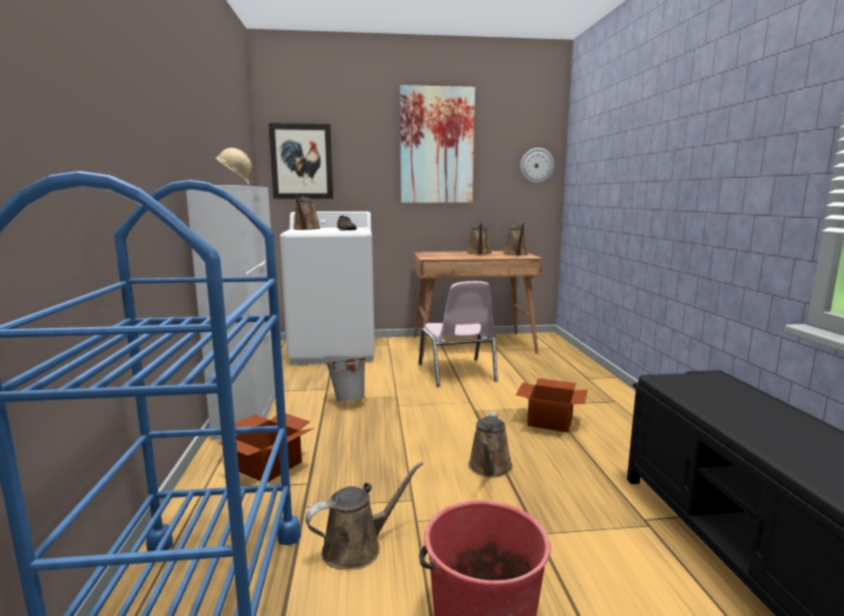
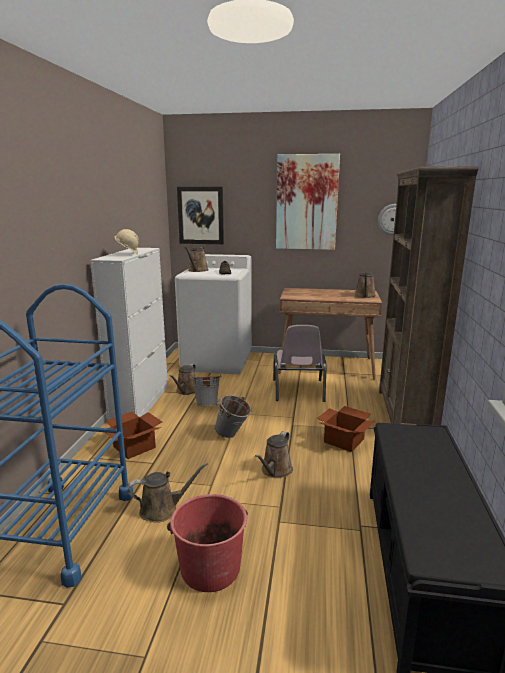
camera: 15 degrees right, 5 degrees up
(405, 433) = (233, 436): none -> grey bucket
(479, 253) = (335, 293): brown watering can -> brown watering can (186, 391)
(598, 385) = (405, 414): none -> brown bookcase

